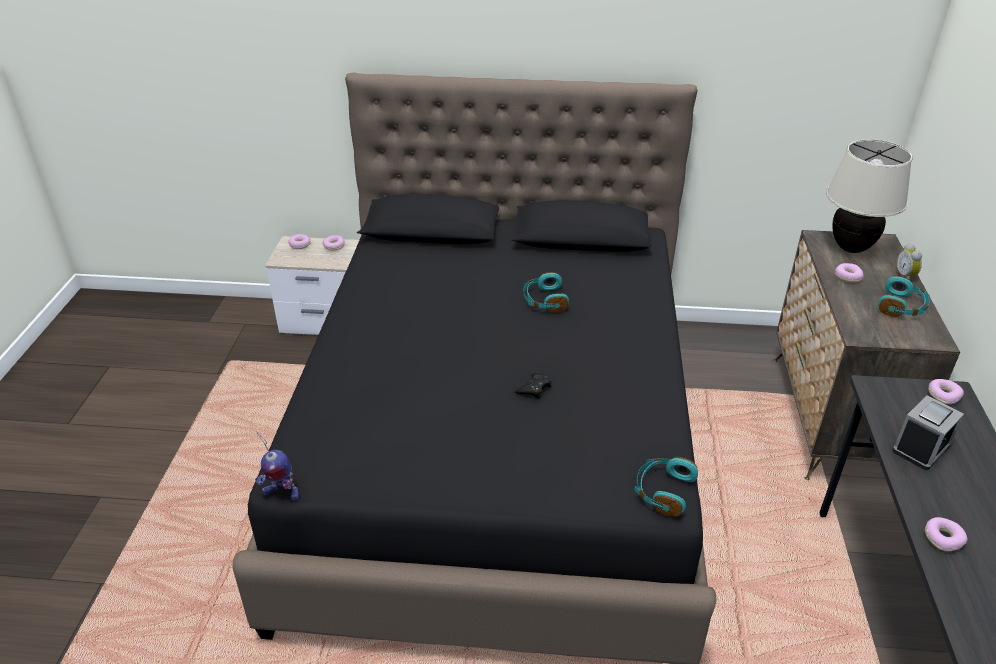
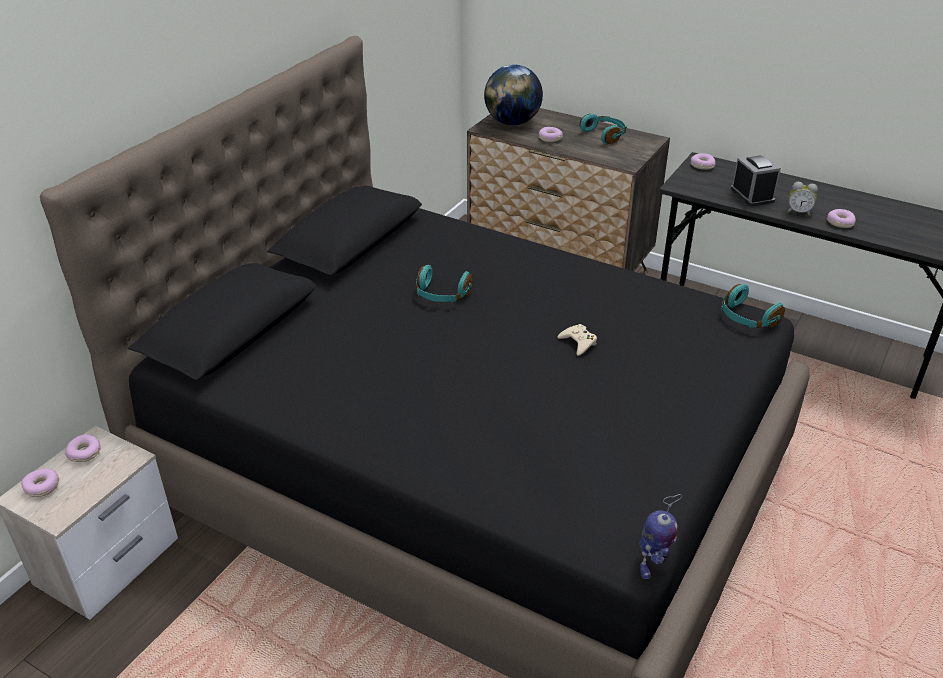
camera: 65 degrees left, 0 degrees up
(534, 388) = (578, 343): black game controller -> beige game controller
(850, 248) = (512, 122): beige table lamp -> globe
(906, 276) = (567, 118): alarm clock -> alarm clock (799, 212)

